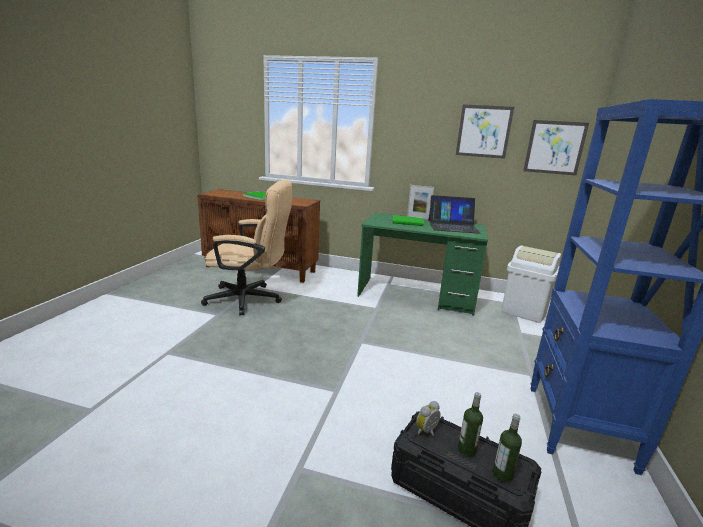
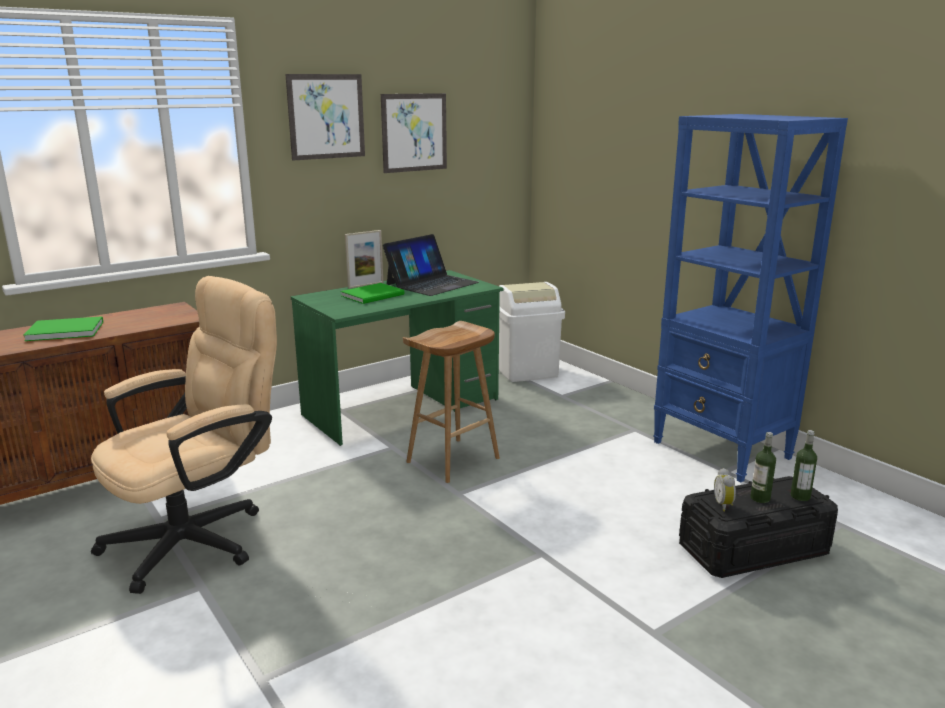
camera: 50 degrees left, 0 degrees up
(389, 328) = (453, 460): none -> brown stool
(554, 147) = (496, 145): picture -> picture (326, 116)

